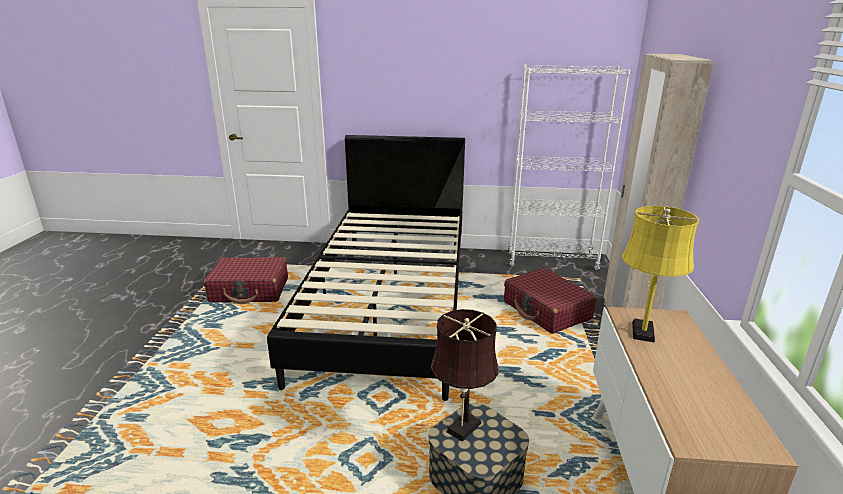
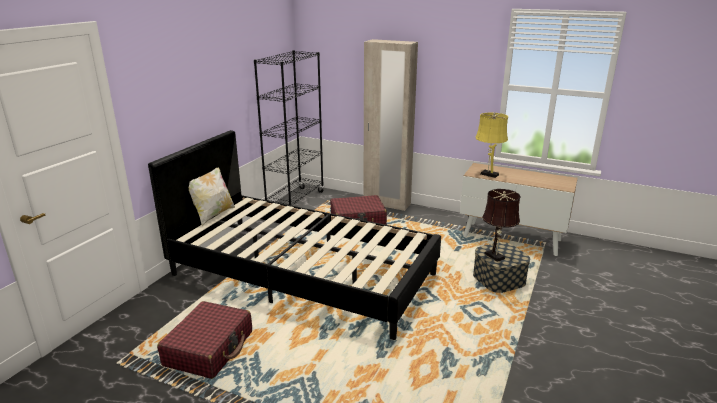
camera: 70 degrees left, 0 degrees up
(406, 213) = (213, 215): none -> pillow
(551, 261) = (295, 201): white bookcase -> black bookcase

